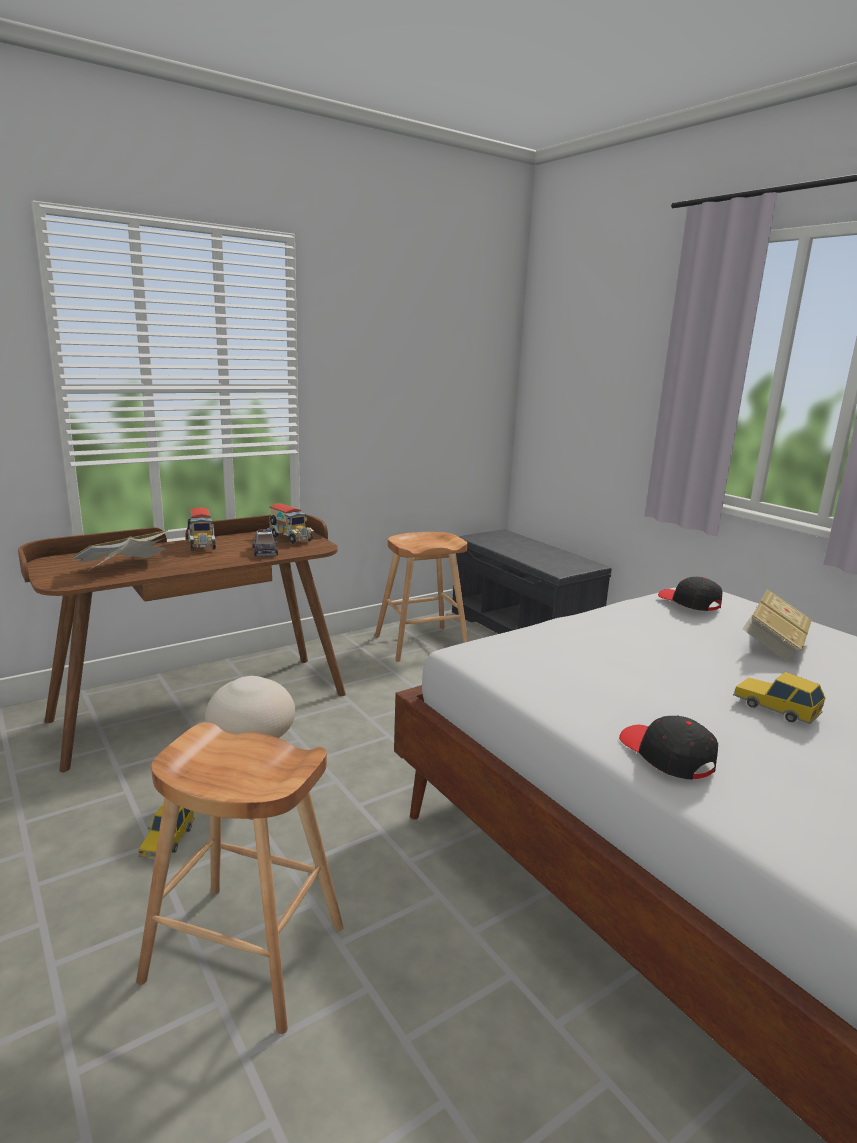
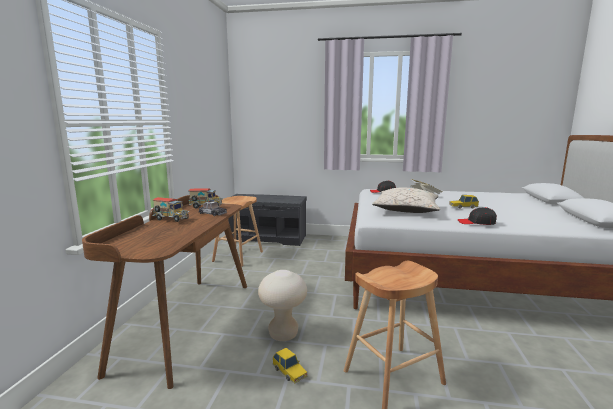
camera: 45 degrees left, 5 degrees down
(124, 568) = (166, 237): book -> none
(606, 659) = (406, 210): none -> beige pillow

